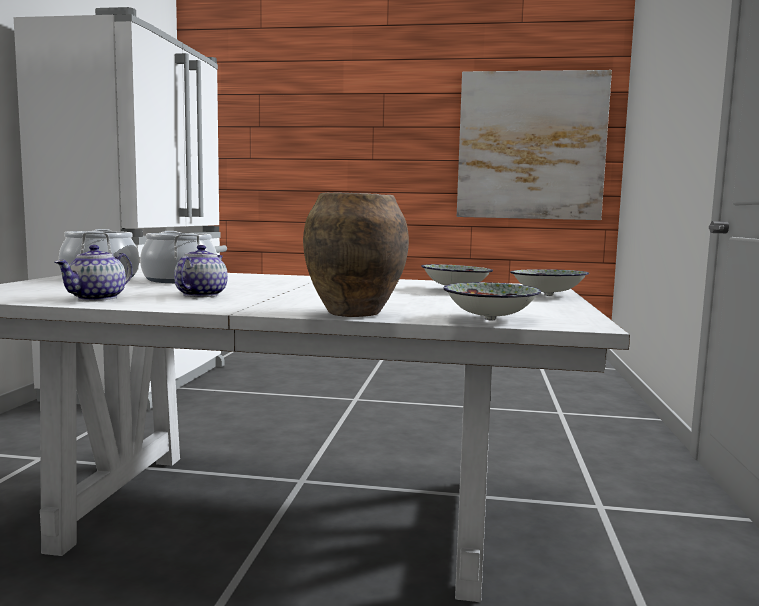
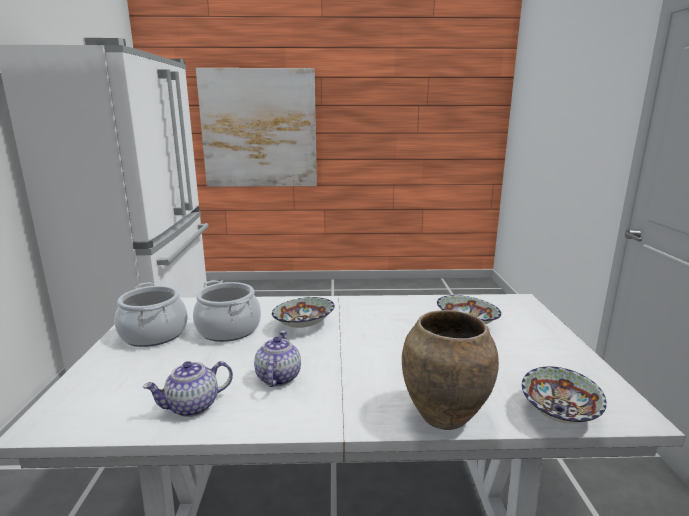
camera: 10 degrees left, 10 degrees up
(97, 298) = (192, 406): teapot -> teapot turned 45 degrees clockwise
(531, 146) = (440, 121): picture -> picture (259, 129)
(549, 295) = (543, 328): bowl -> bowl (304, 326)

